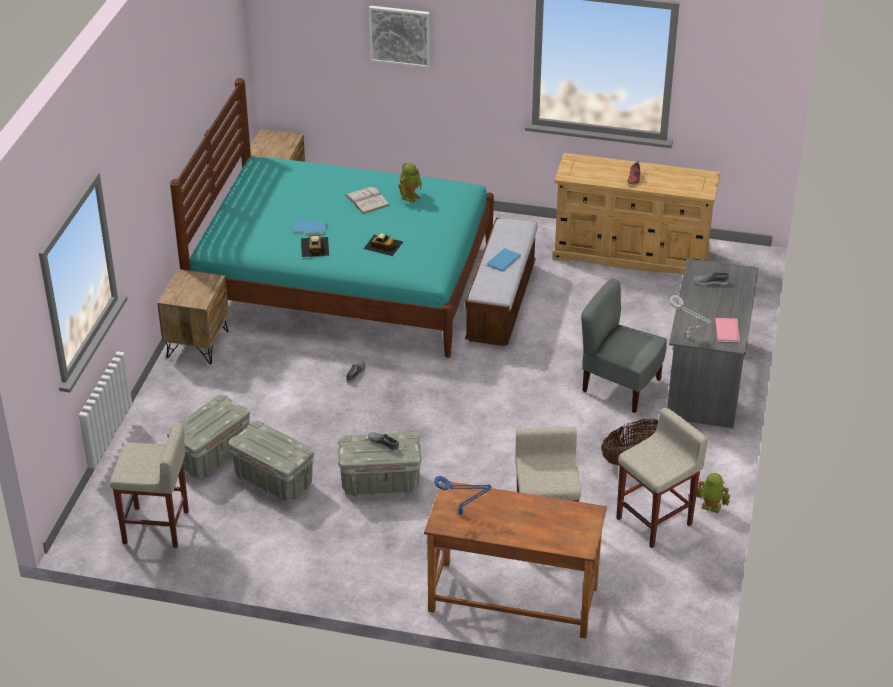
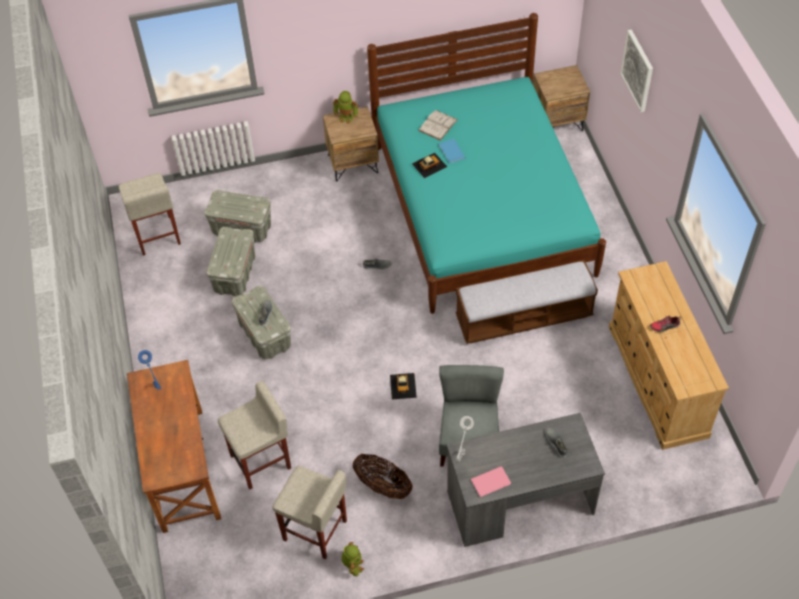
camera: 65 degrees right, 15 degrees up
(367, 200) = (512, 167): white book -> white book (438, 125)
(383, 245) = (460, 203): toy car -> toy car (403, 385)
(409, 196) = (537, 190): toy robot -> toy robot (346, 117)
(502, 261) = (521, 288): blue book -> none

